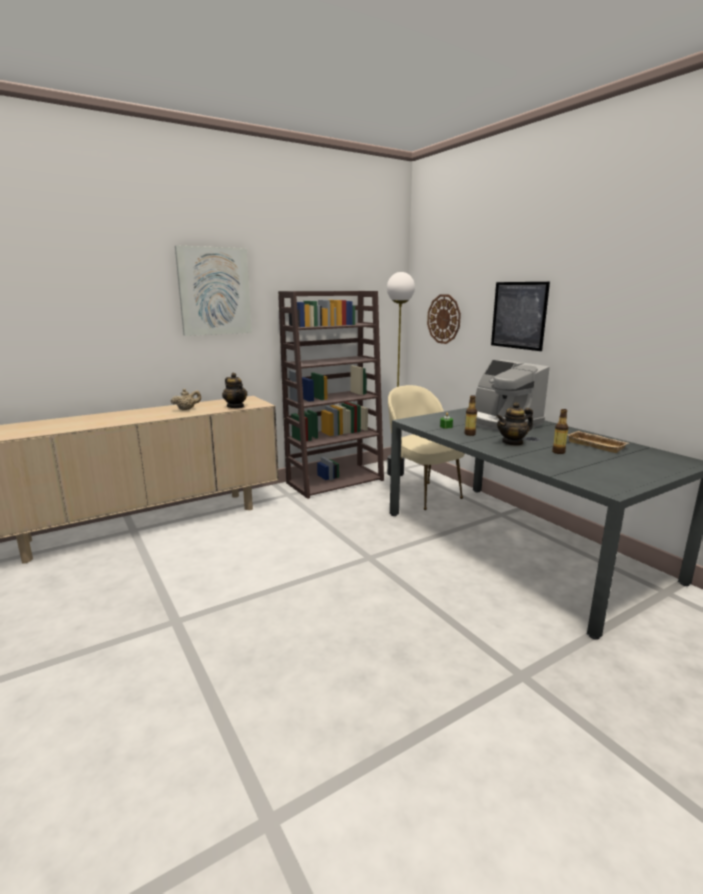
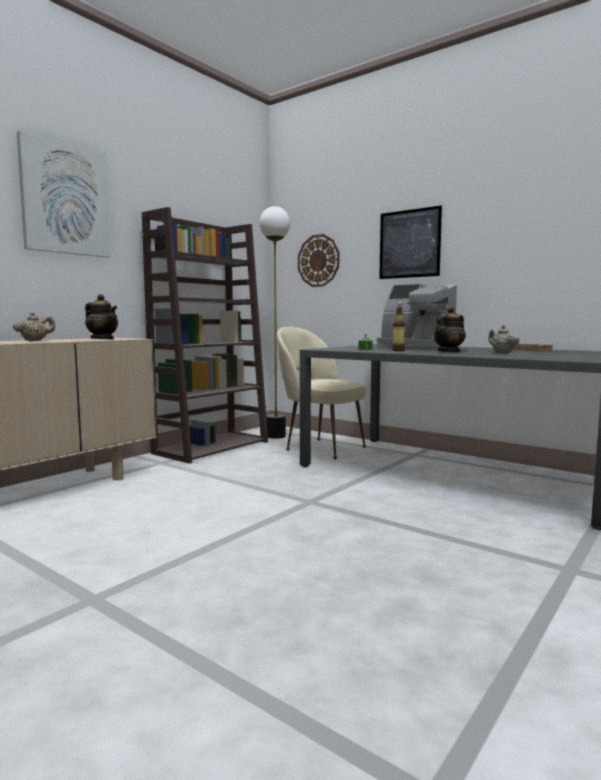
camera: 20 degrees left, 10 degrees down
(558, 452) = (502, 353): bottle -> beige teapot

